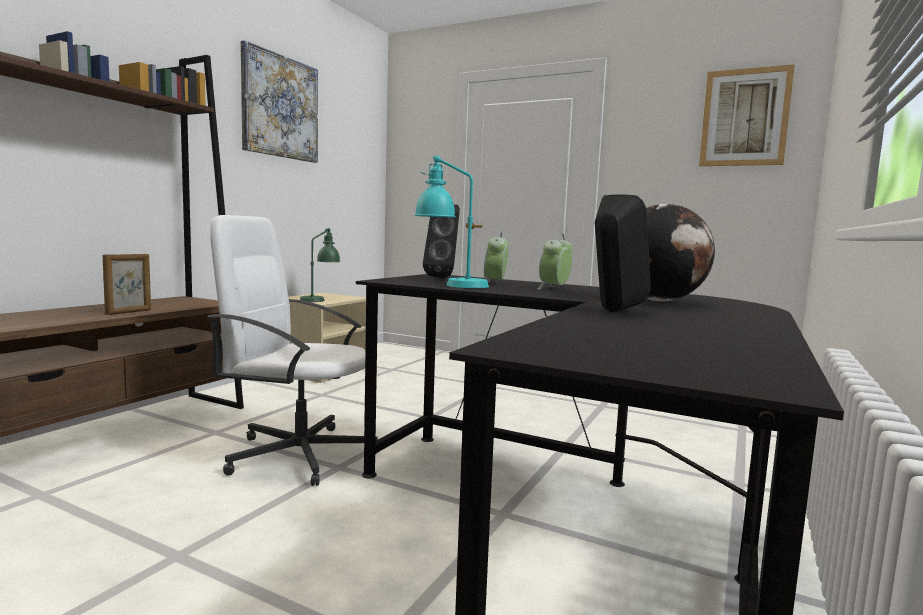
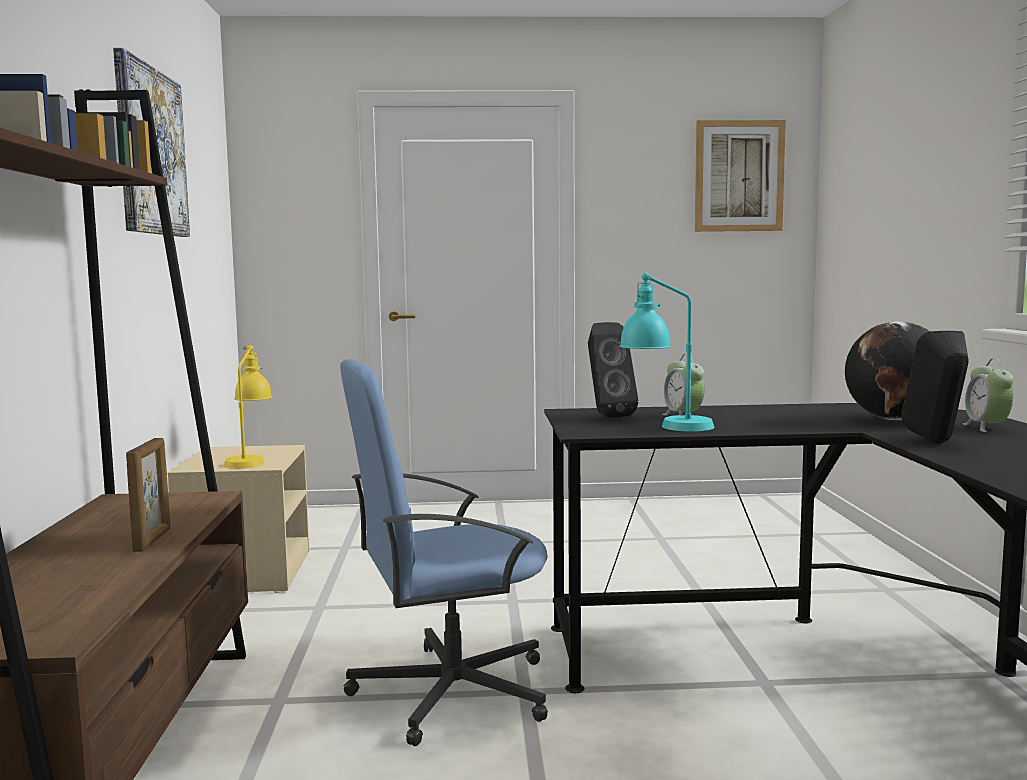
camera: 30 degrees left, 0 degrees up
(299, 454) = (449, 692): white office chair -> blue office chair
(320, 299) = (249, 460): green table lamp -> yellow table lamp
(554, 288) = (761, 416): alarm clock -> alarm clock (986, 427)

